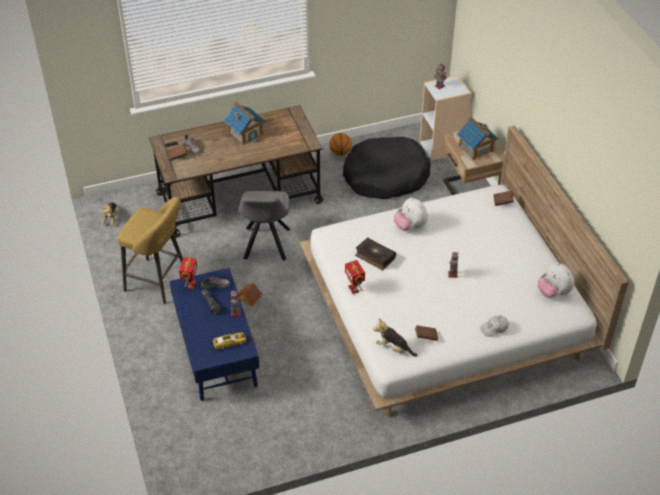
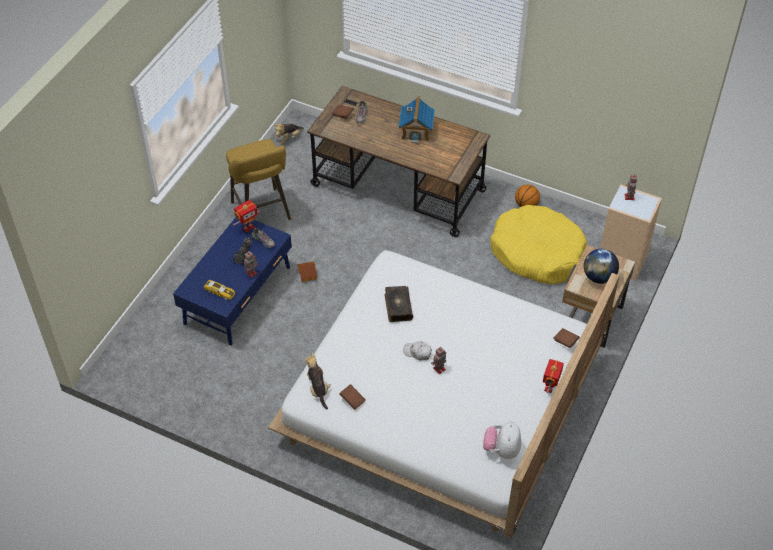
camera: 45 degrees right, 5 degrees up
(266, 244) = (371, 240): grey chair -> none
(354, 289) = (350, 320): toy robot -> toy robot (550, 387)
(385, 177) = (537, 253): black dog bed -> yellow dog bed
(410, 226) = (459, 304): plush toy -> none
(476, 148) = (598, 277): toy house -> globe
(494, 328) = (413, 438): white cap -> white cap (417, 352)

